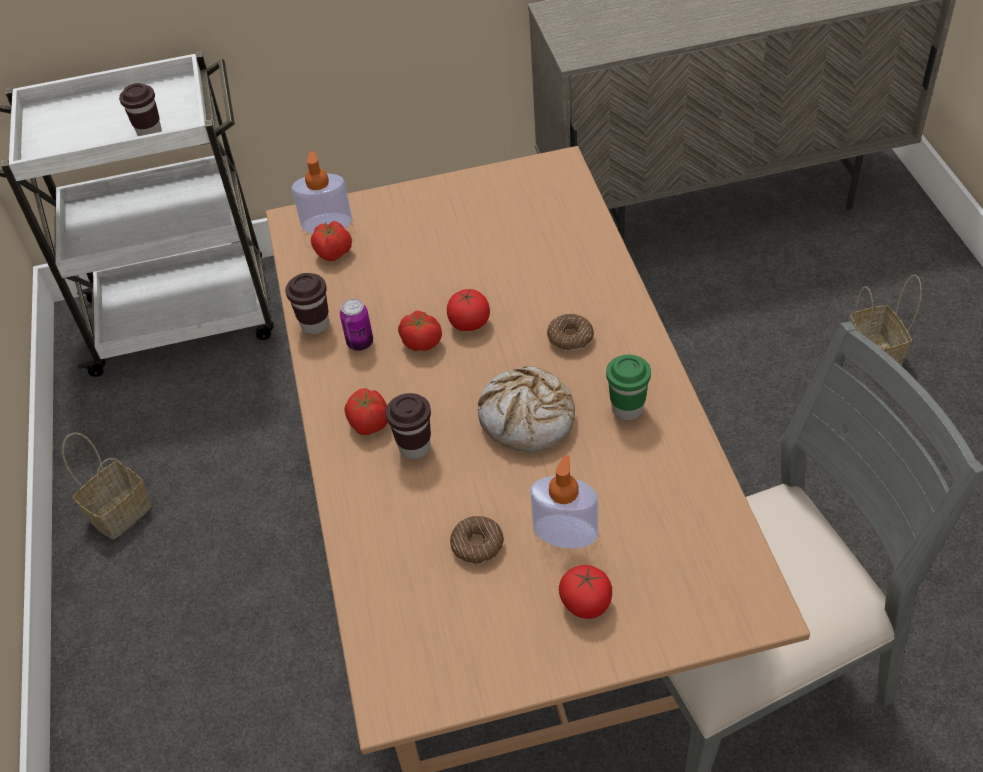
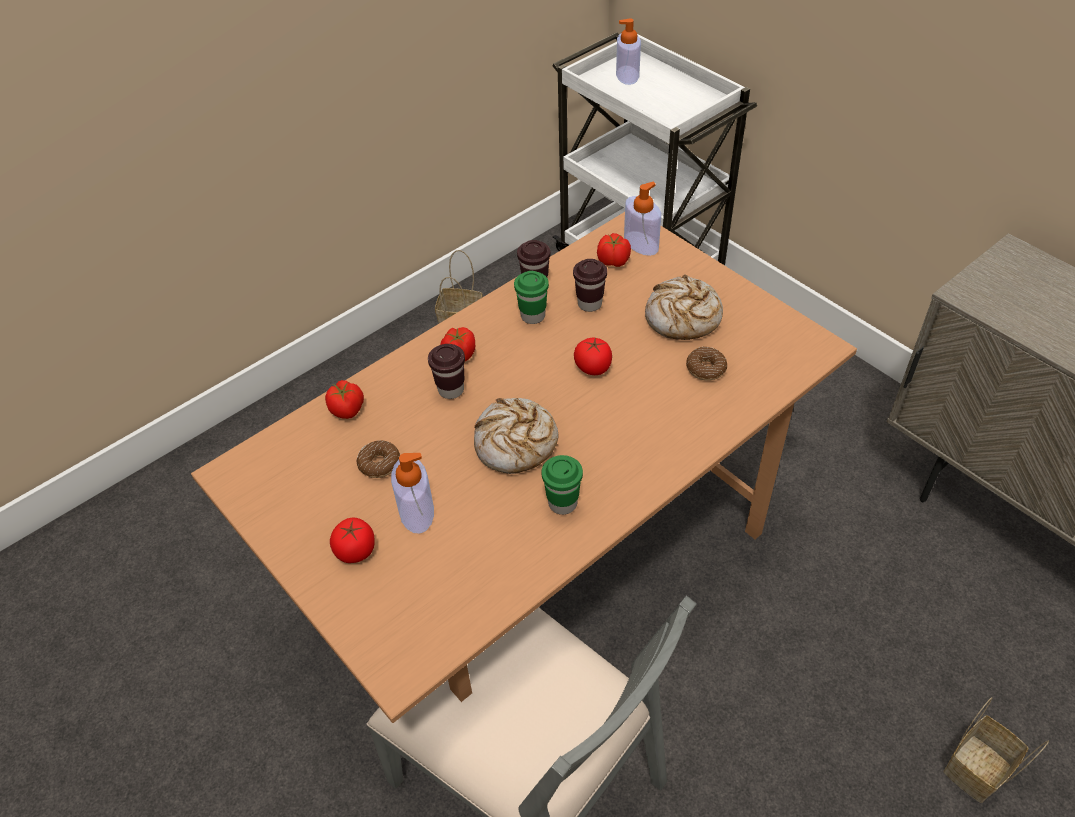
camera: 60 degrees right, 0 degrees up
(65, 127) = (627, 75): none -> soap dispenser
(149, 132) = (653, 112): brown cup -> brown cup (589, 304)
(360, 343) = (533, 316): can -> green cup
(422, 343) = (554, 349): tomato -> tomato (347, 409)
(454, 235) = (682, 317): none -> bread
(570, 338) = (617, 436): donut -> donut (705, 368)

